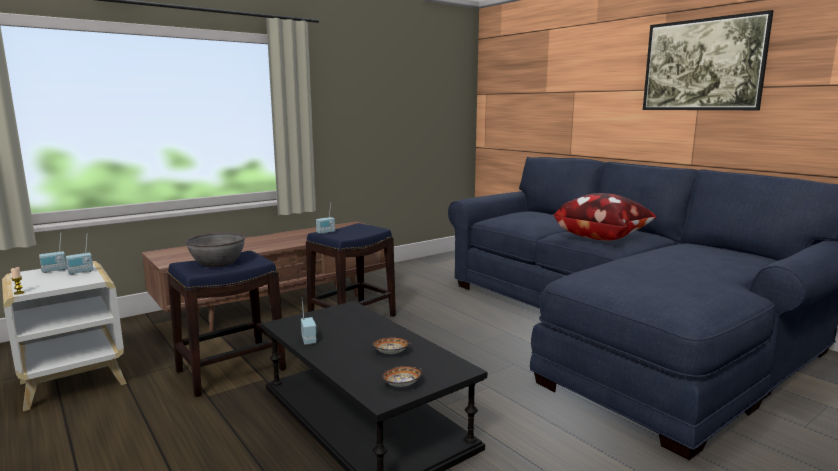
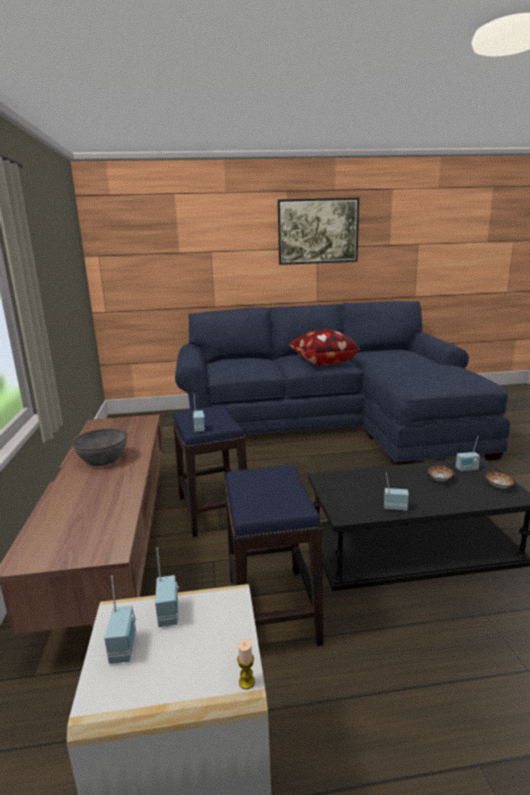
camera: 60 degrees left, 5 degrees up
(217, 263) = (271, 493): grey bowl -> grey bowl (103, 460)
(434, 365) = (467, 469): none -> radio

